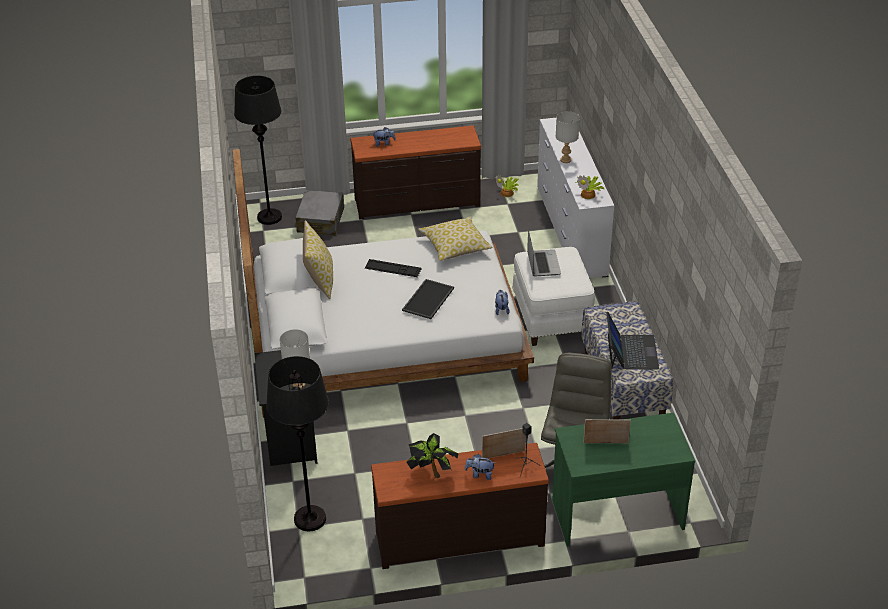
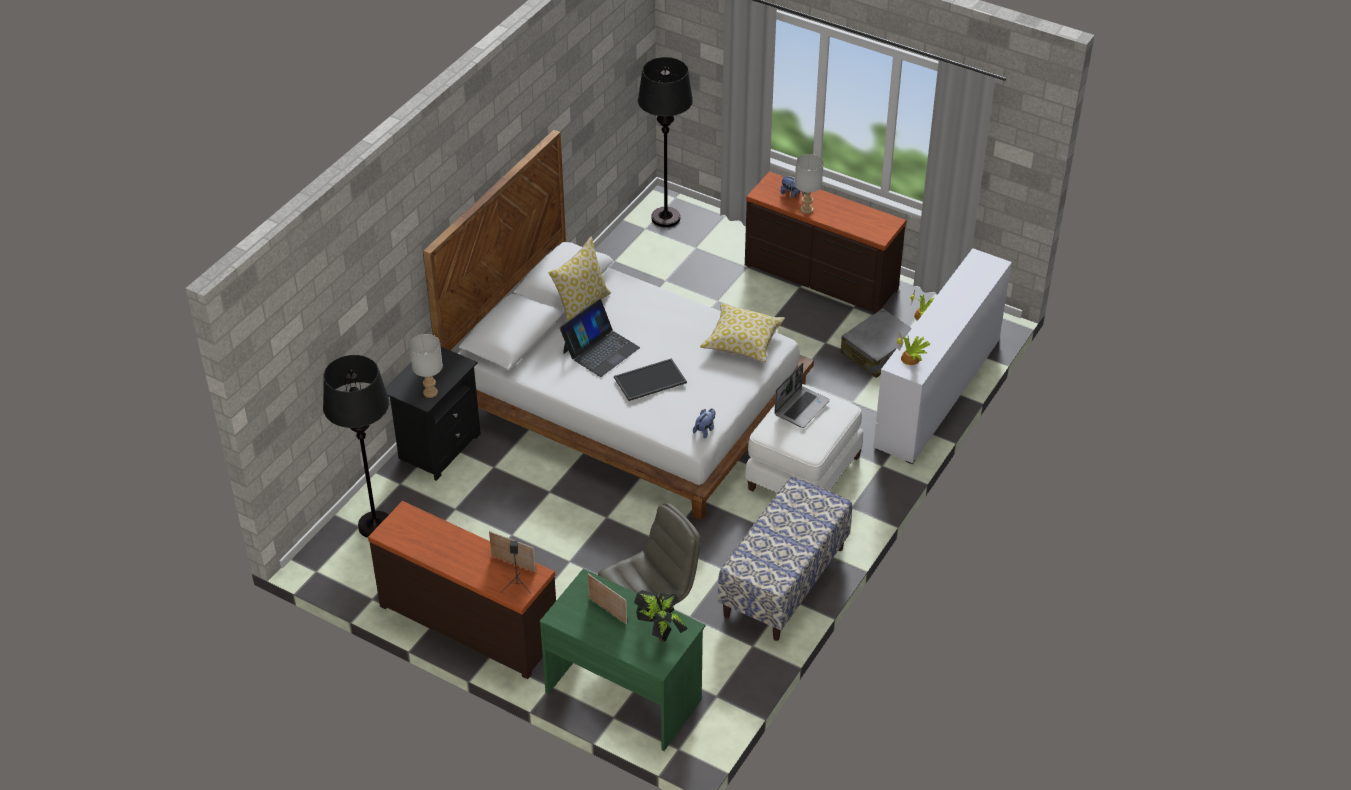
camera: 40 degrees right, 5 degrees up
(321, 220) = (707, 247): grey suitcase -> grey suitcase (878, 352)
(393, 268) = (658, 331): keyboard -> none
(432, 473) = (438, 540): potted plant -> potted plant (660, 632)
(480, 474) = (473, 567): plush toy -> none
(565, 160) = (938, 309): grey table lamp -> grey table lamp (806, 210)
(631, 352) = (776, 547): laptop -> laptop (600, 350)

